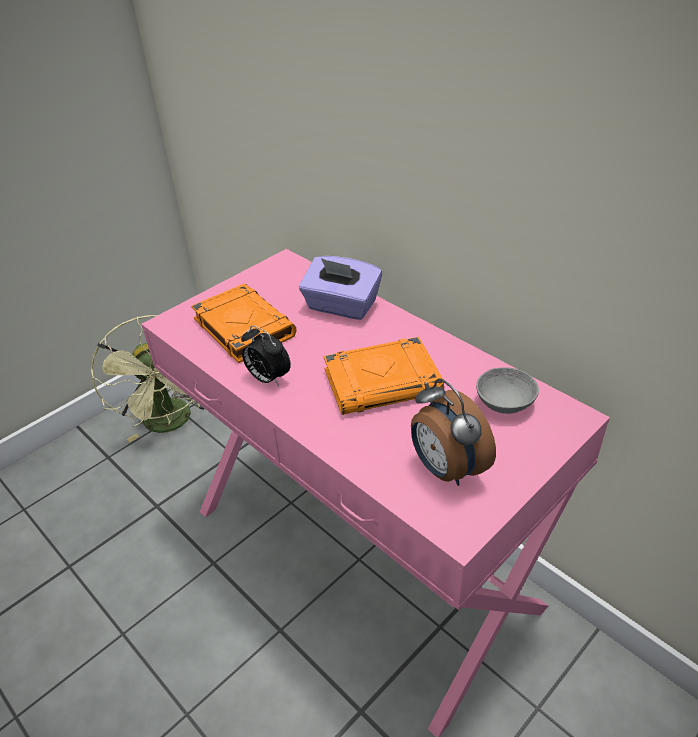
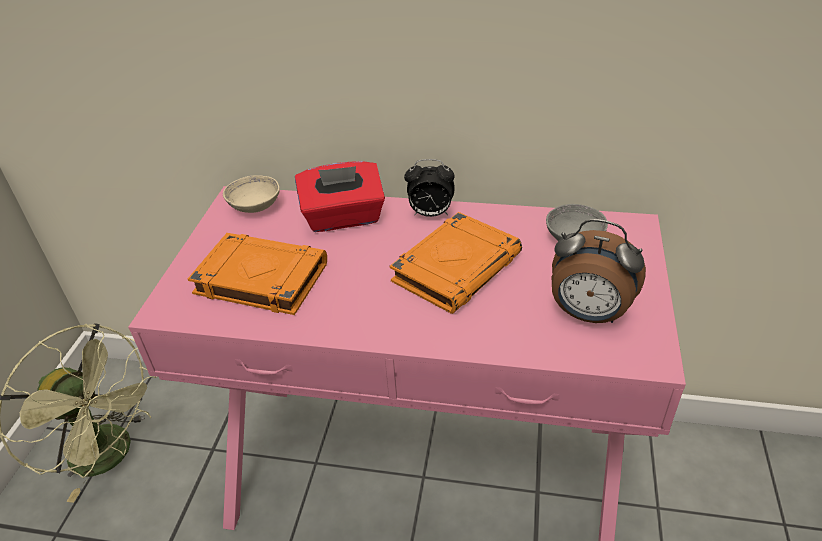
camera: 35 degrees left, 0 degrees up
(267, 378) = (342, 315): alarm clock -> alarm clock (430, 214)
(290, 272) = (254, 206): none -> beige bowl
(341, 306) = (343, 218): purple tissue box -> red tissue box

